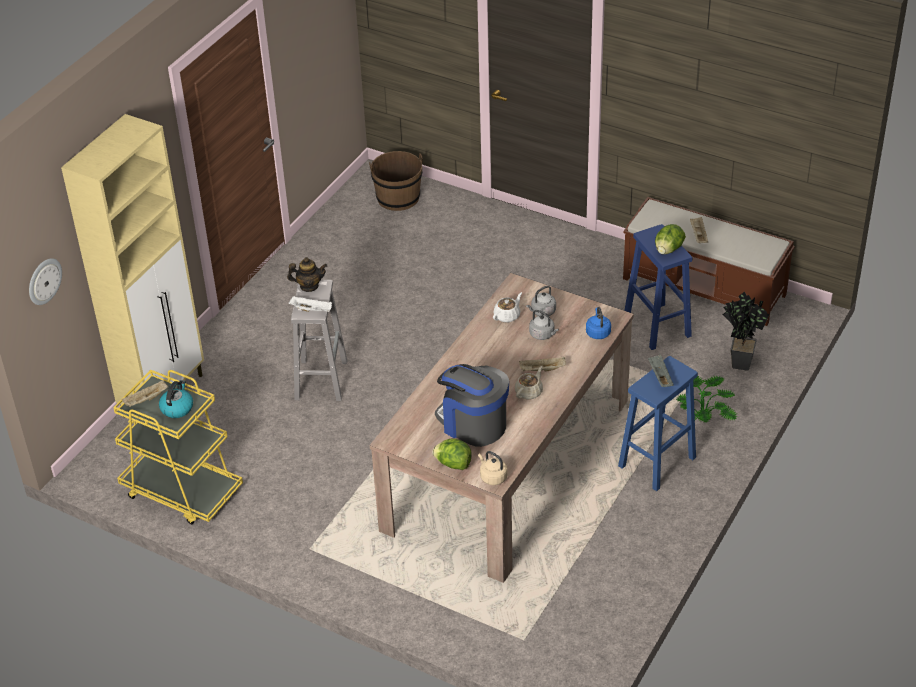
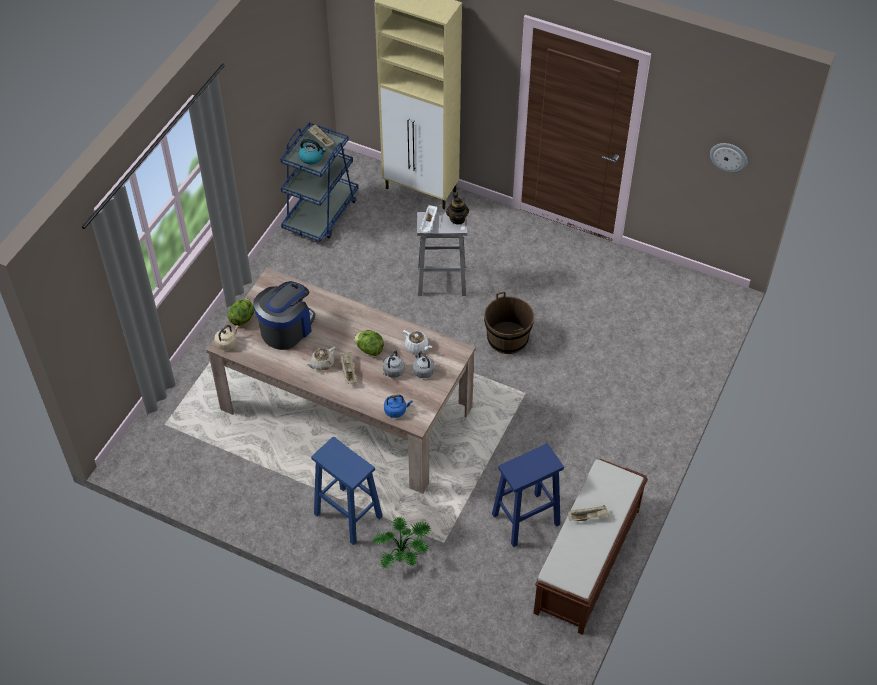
camera: 85 degrees right, 10 degrees up
(44, 281) = (360, 32): wall clock -> wall clock (729, 157)
(181, 491) = (321, 213): yellow cart -> blue cart
(398, 198) = (690, 314): brown bucket -> brown bucket (507, 338)
(529, 392) = (322, 363): beige teapot -> beige teapot turned 105 degrees clockwise
(660, 376) = (347, 459): grey tray -> none
(668, 250) = (523, 470): lettuce -> lettuce (369, 349)
(738, 362) = (479, 585): potted plant -> none

